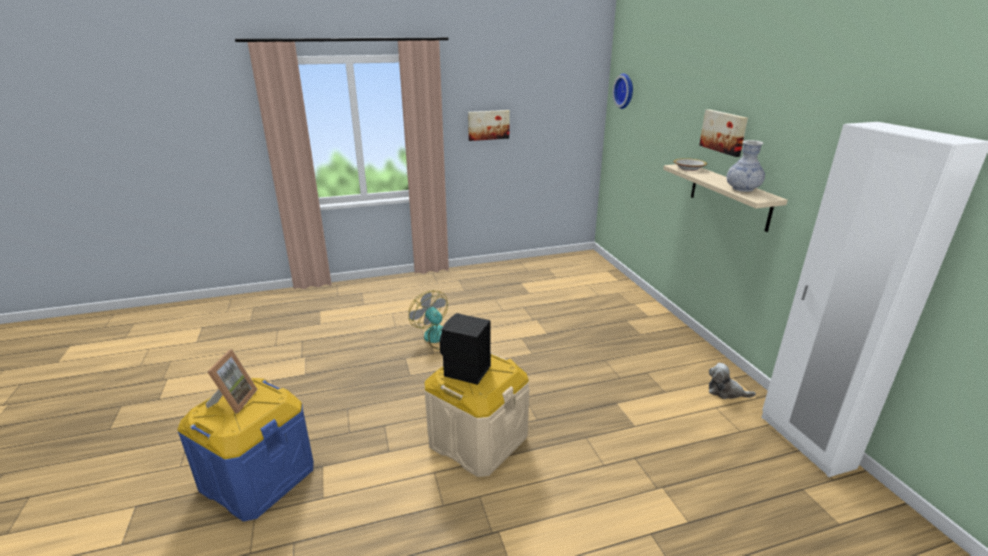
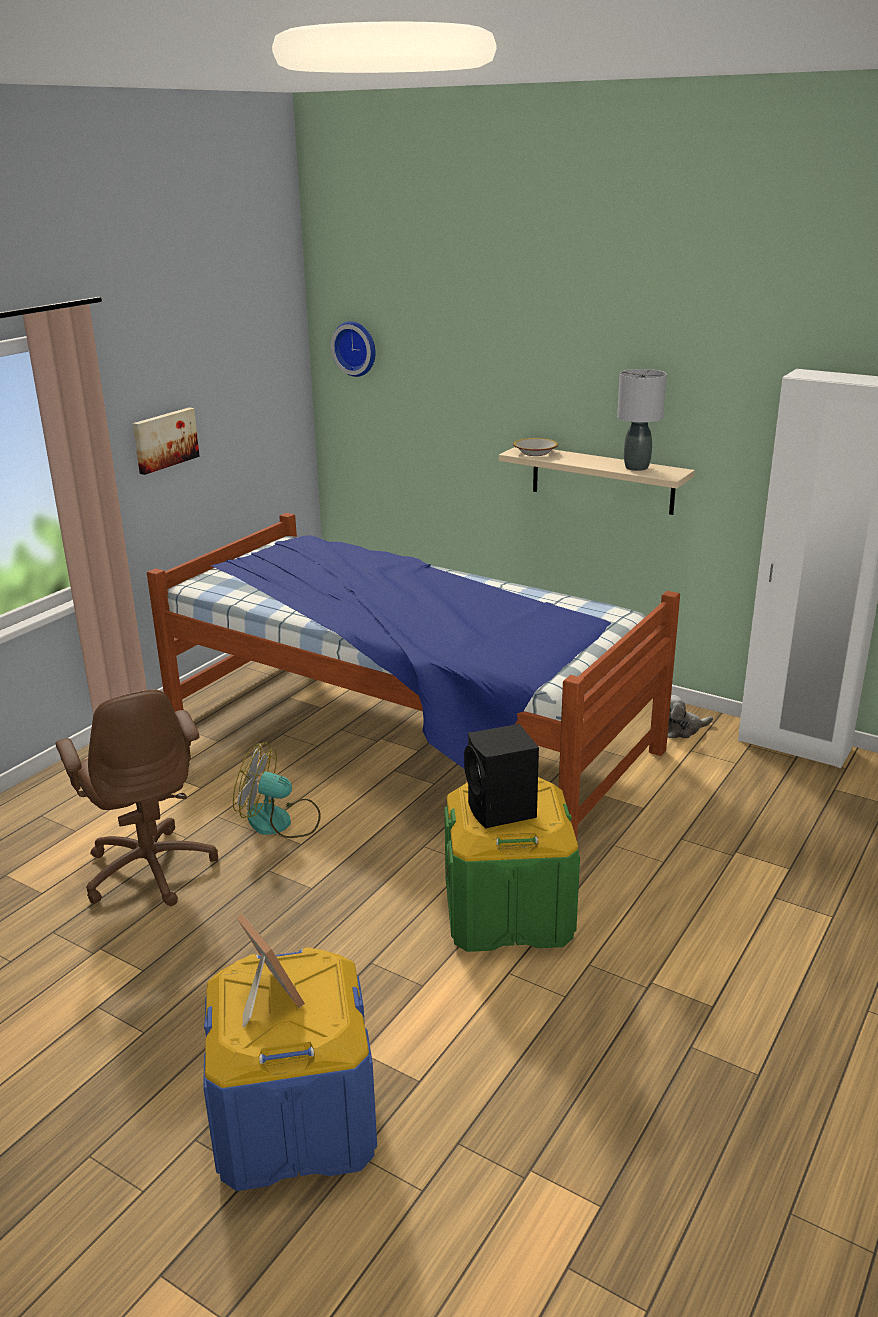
camera: 40 degrees left, 0 degrees up
(365, 333) = (150, 868): none -> brown office chair
(478, 440) = (508, 912): beige storage box -> green storage box
(550, 324) = (407, 737): none -> bed
(724, 132) = (575, 396): picture -> none
(742, 189) = (636, 467): vase -> grey table lamp

